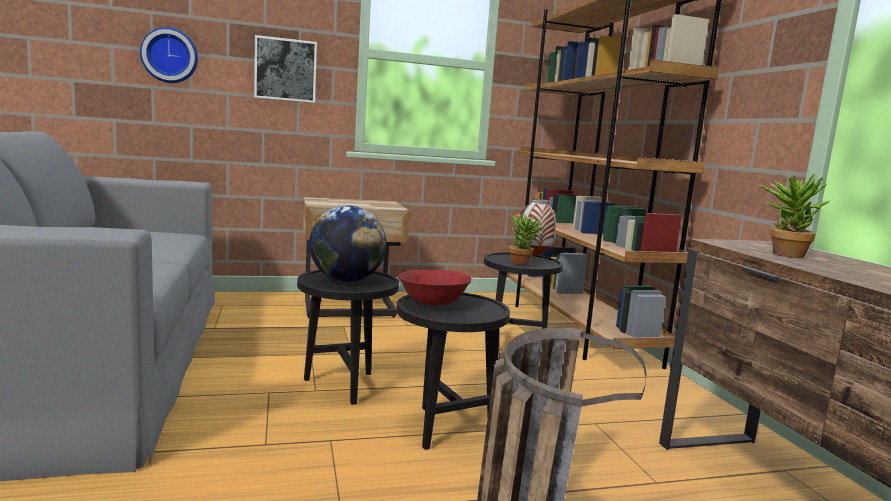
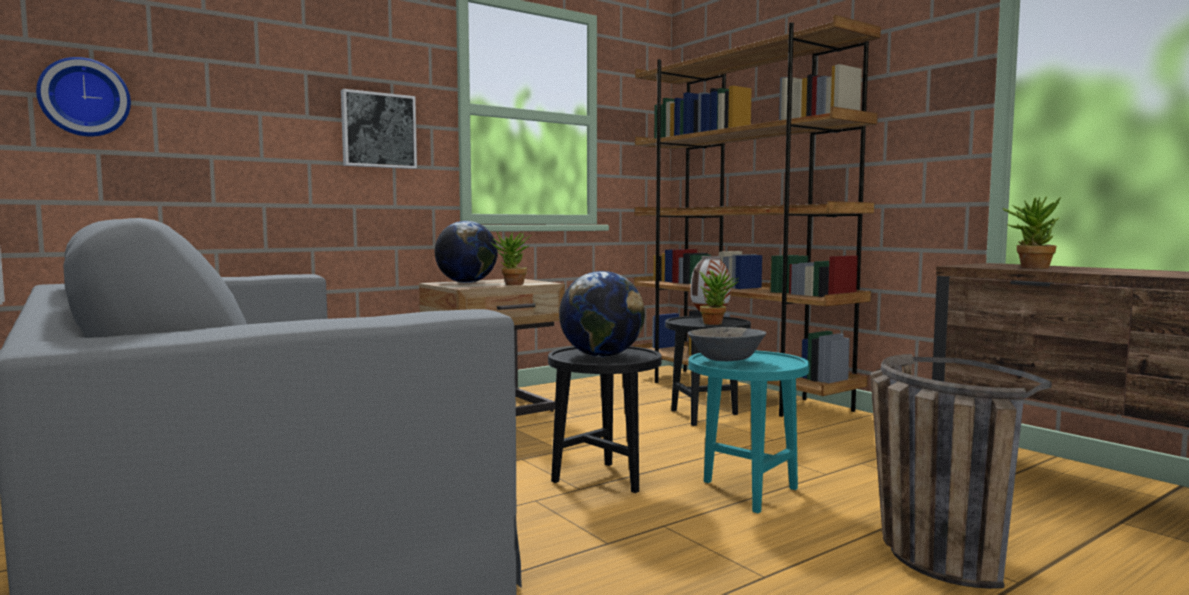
camera: 20 degrees left, 5 degrees down
(170, 56) = (235, 116): wall clock -> wall clock (84, 98)
(337, 201) = (466, 282): none -> globe
(361, 207) = (511, 284): none -> potted plant
(434, 302) = (727, 359): red bowl -> grey bowl
(444, 425) = (745, 491): black side table -> turquoise side table

